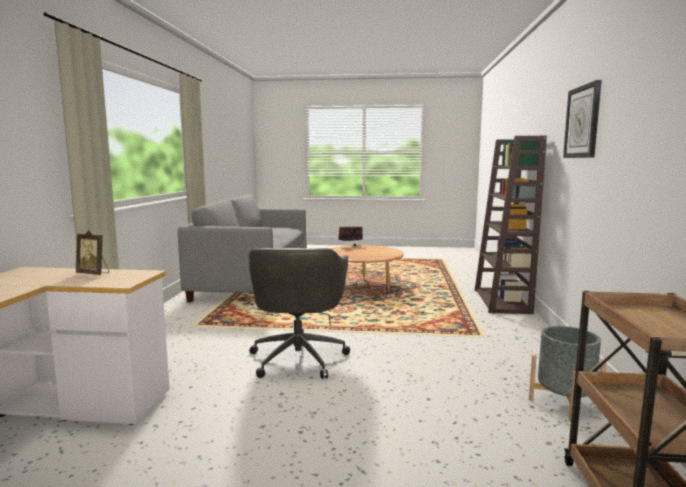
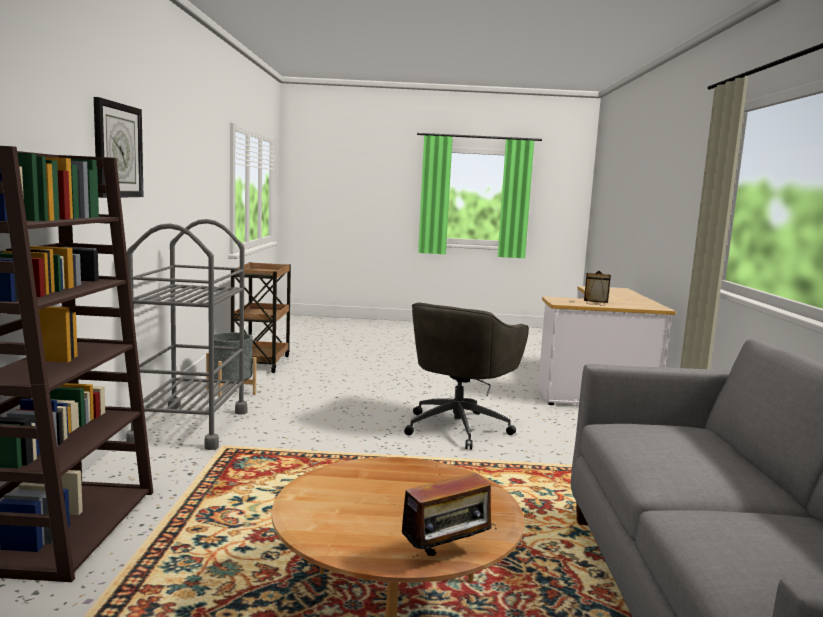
camera: 175 degrees right, 0 degrees up
(299, 357) = (458, 427): grey office chair -> grey office chair turned 150 degrees counterclockwise
(532, 352) = (191, 427): none -> grey cart

